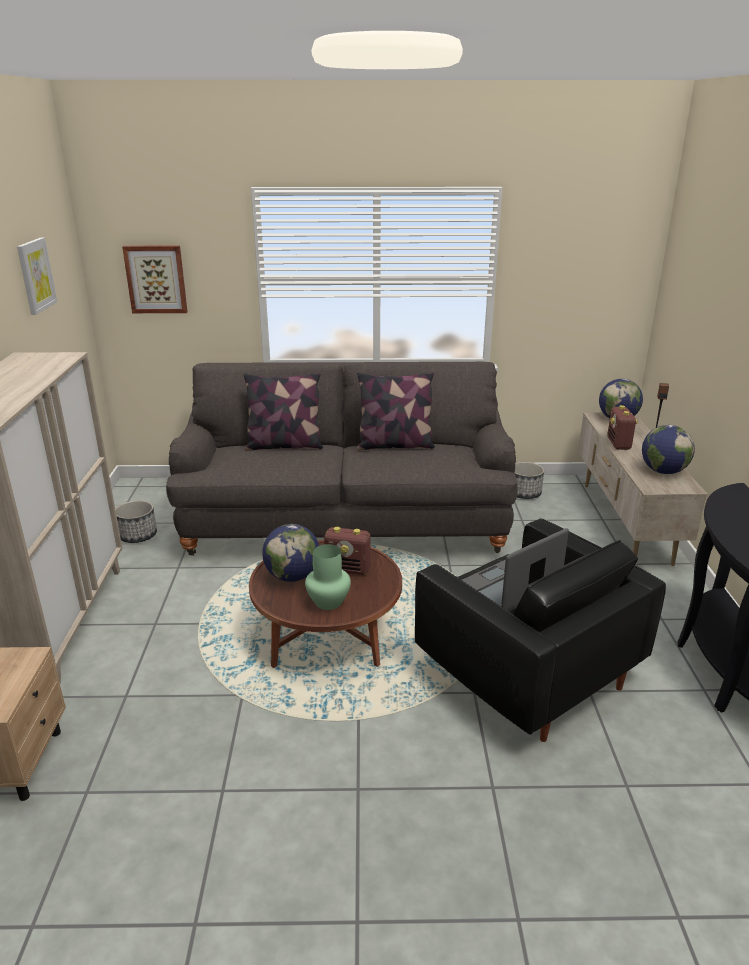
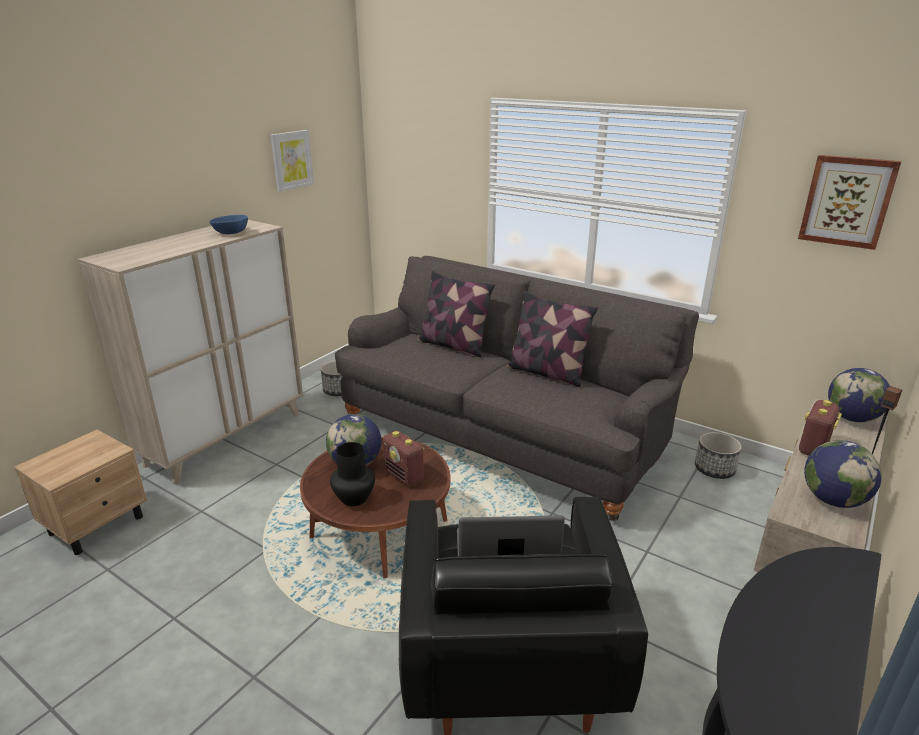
camera: 35 degrees right, 0 degrees up
(41, 368) = (231, 233): none -> blue bowl
(156, 279) = (413, 176): picture -> picture (847, 201)
(329, 602) = (354, 498): green vase -> black vase

